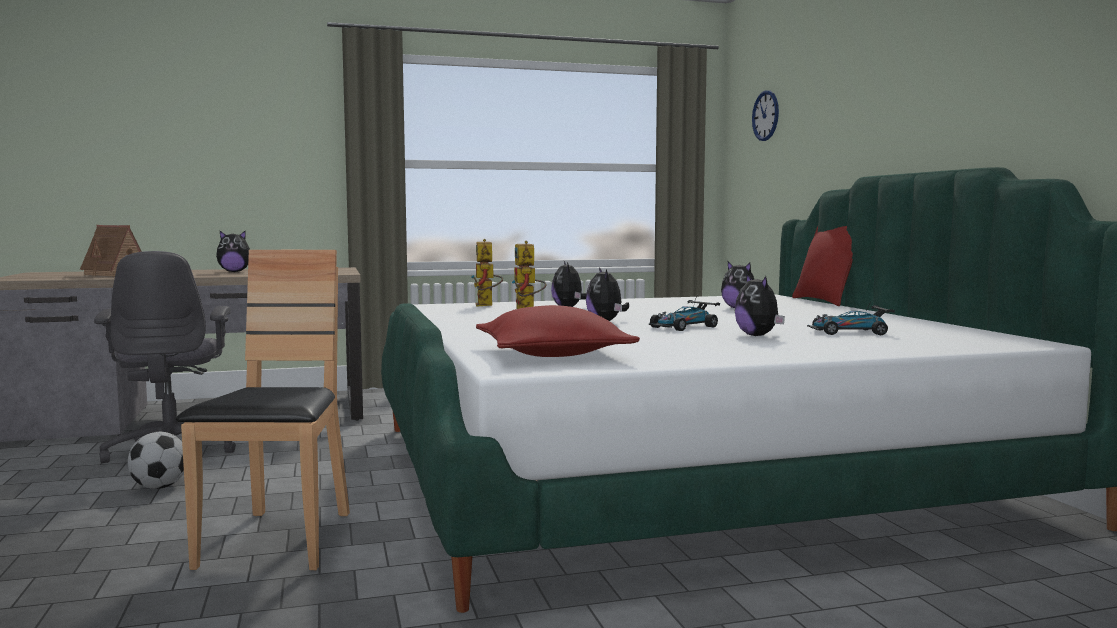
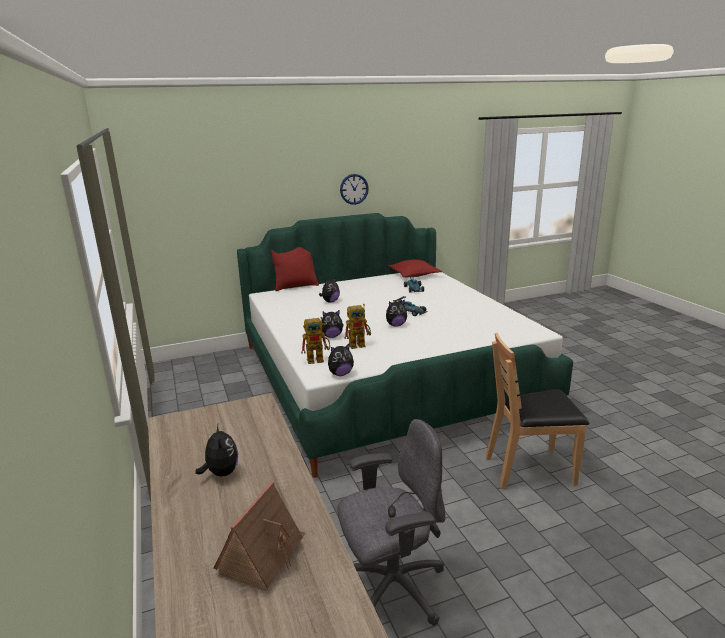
camera: 95 degrees left, 15 degrees up
(159, 487) = (478, 552): football -> none
(553, 354) = (503, 329): red pillow -> red pillow (414, 274)
(758, 336) = (431, 300): plush toy -> plush toy (340, 374)
(765, 115) = (172, 184): wall clock -> wall clock (354, 189)

